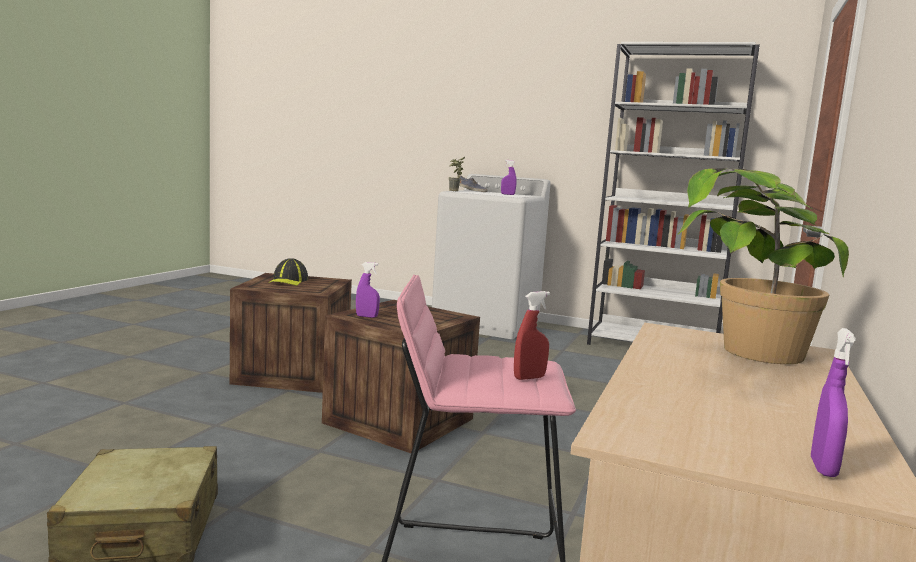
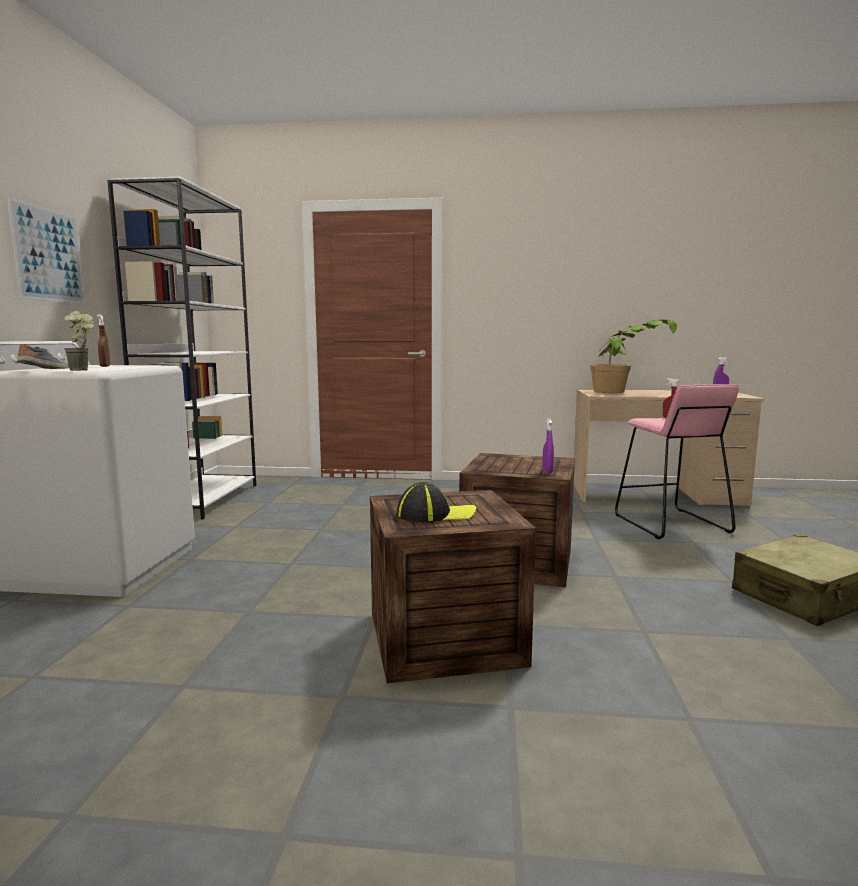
camera: 105 degrees left, 0 degrees up
(507, 194) = (105, 366): purple spray bottle -> brown spray bottle
(555, 121) = (49, 255): none -> picture

